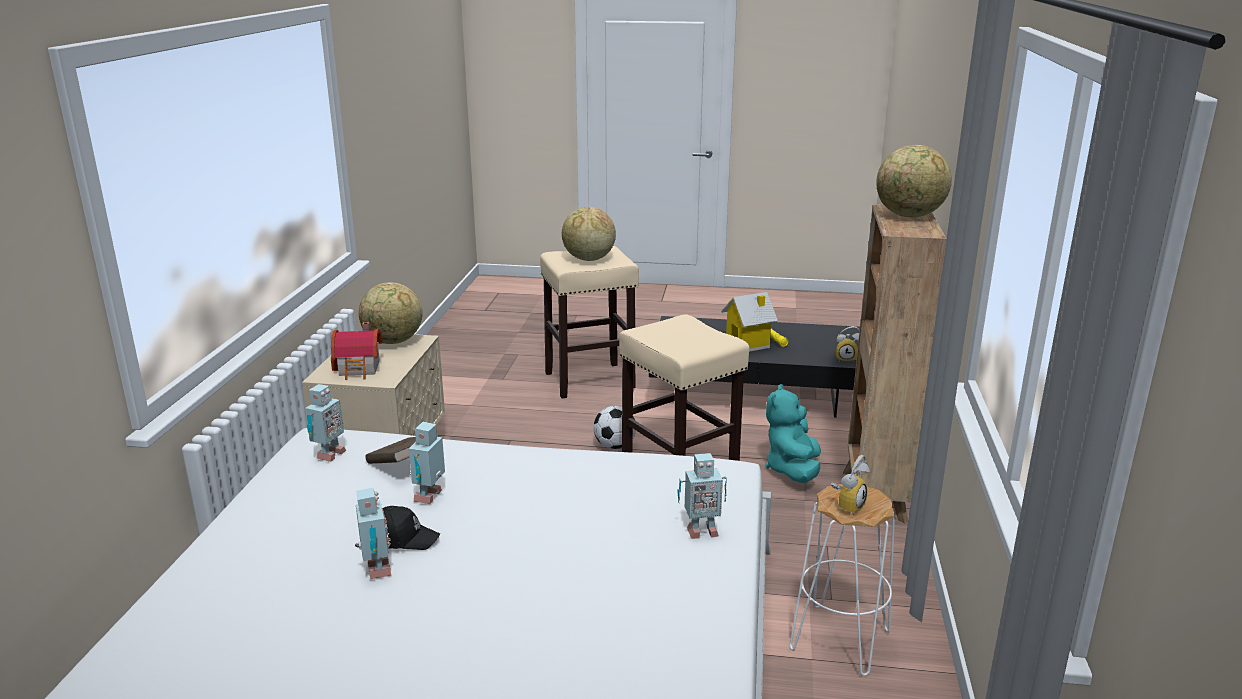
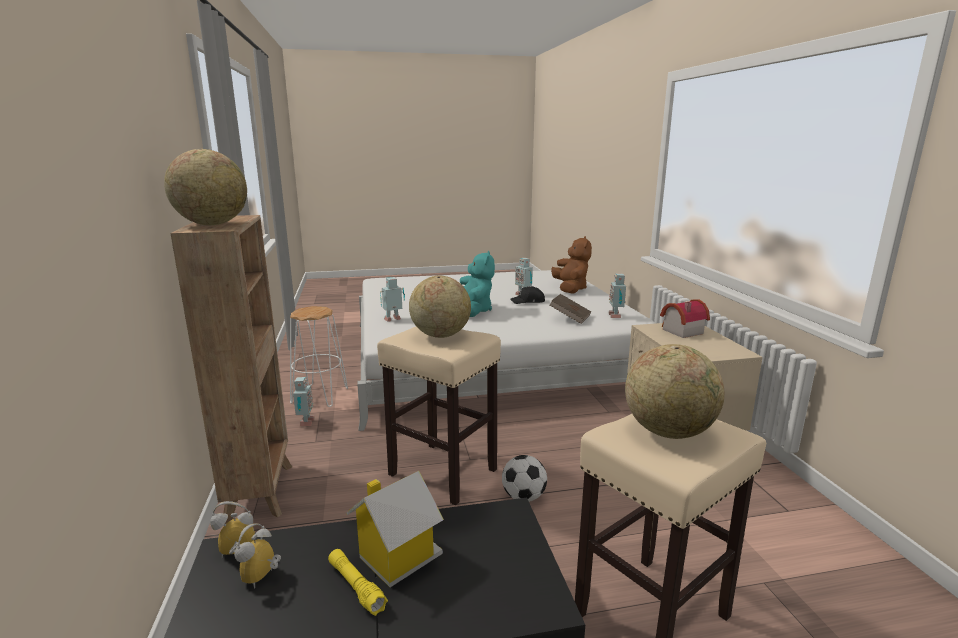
camera: 160 degrees right, 5 degrees down
(234, 580) = (570, 289): none -> brown plush toy
(393, 342) = (708, 352): globe -> globe (440, 335)
(431, 496) = (537, 312): toy robot -> toy robot (305, 423)
(793, 470) = (335, 506): turquoise plush toy -> turquoise plush toy (473, 311)
(847, 505) = (316, 309): alarm clock -> alarm clock (263, 578)

